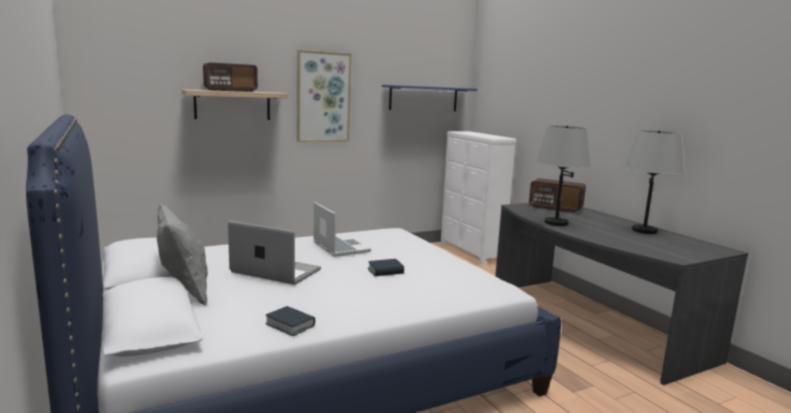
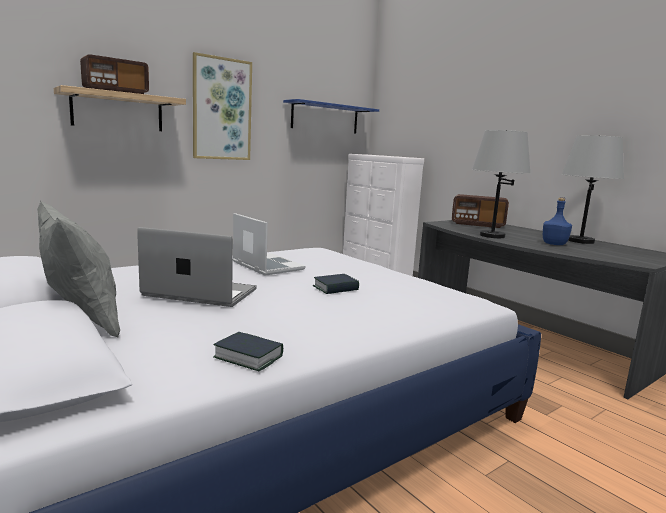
camera: 10 degrees left, 0 degrees up
(610, 234) = (553, 244): none -> blue bottle

